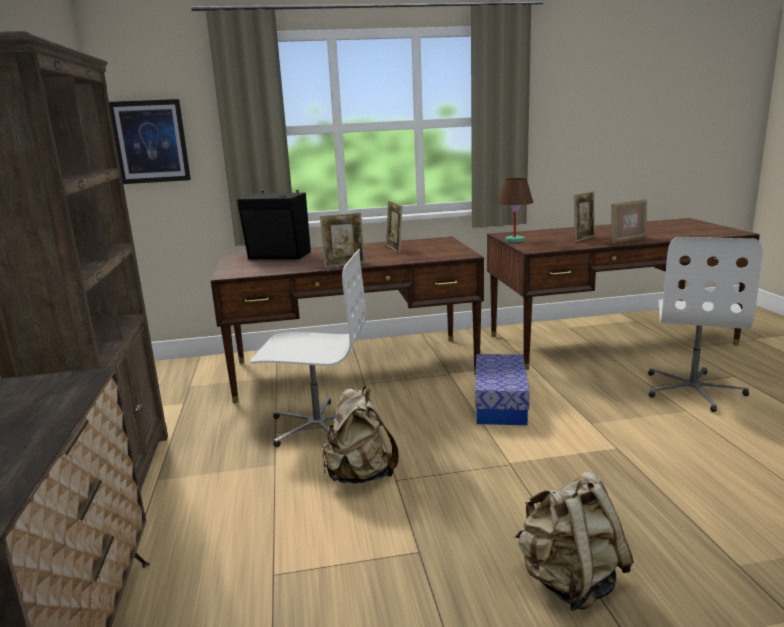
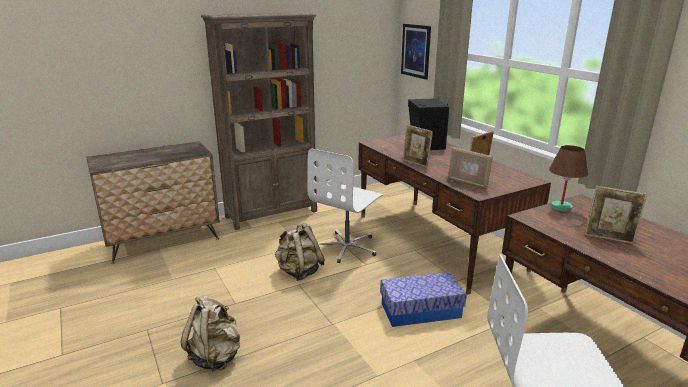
camera: 70 degrees right, 5 degrees up
(317, 426) = (347, 247): white office chair -> white office chair turned 45 degrees clockwise
(627, 240) = (631, 263): picture frame -> picture frame (467, 184)

